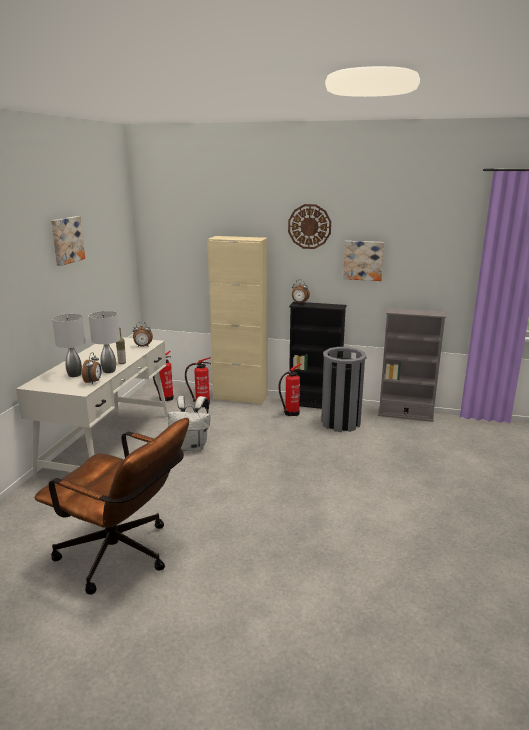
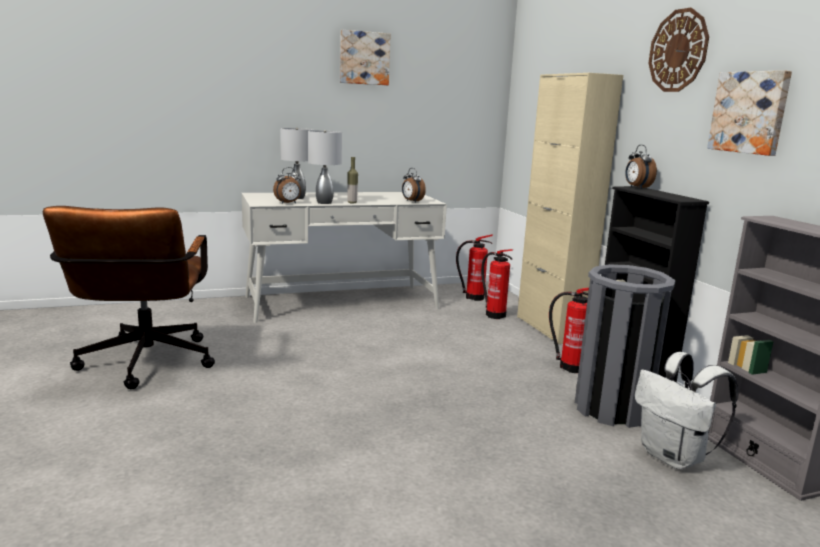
camera: 55 degrees right, 5 degrees down
(192, 446) = (390, 337): white backpack -> white backpack (674, 457)

